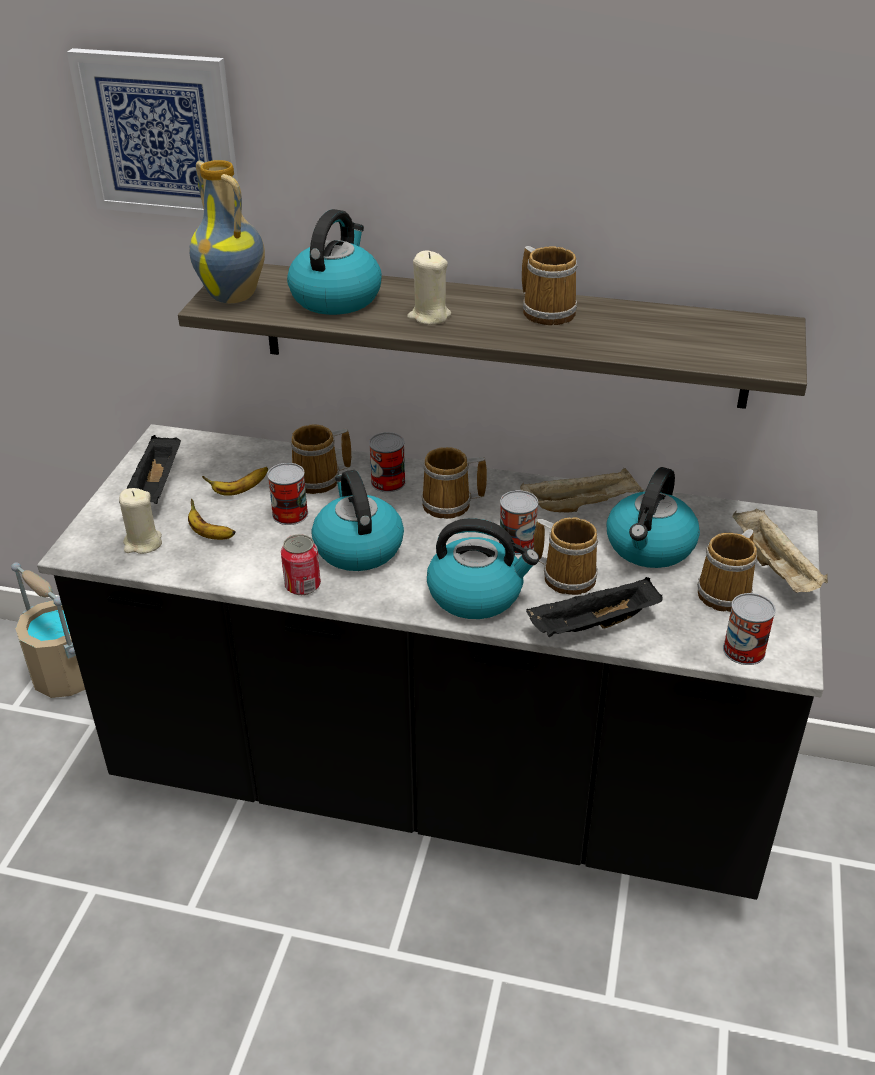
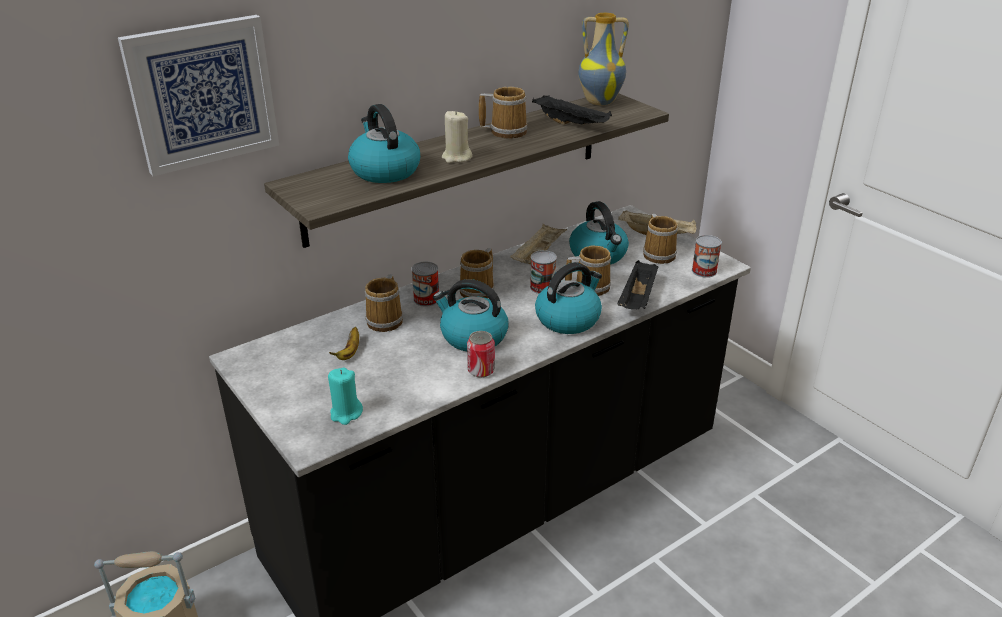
camera: 50 degrees left, 5 degrees down
(142, 543) = (346, 413): beige candle -> turquoise candle
(156, 489) = (292, 384): black tray -> black tray (572, 124)
(209, 534) = (378, 383): banana -> none
(235, 296) = (322, 196): vase -> vase (600, 101)
(290, 514) = (404, 345): can -> none

